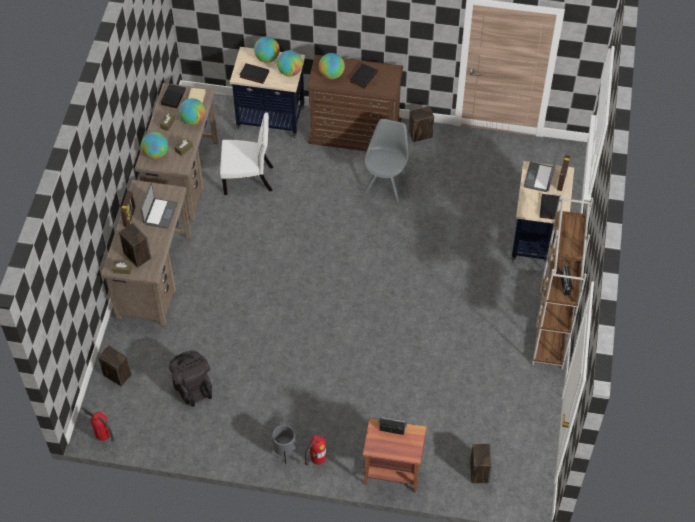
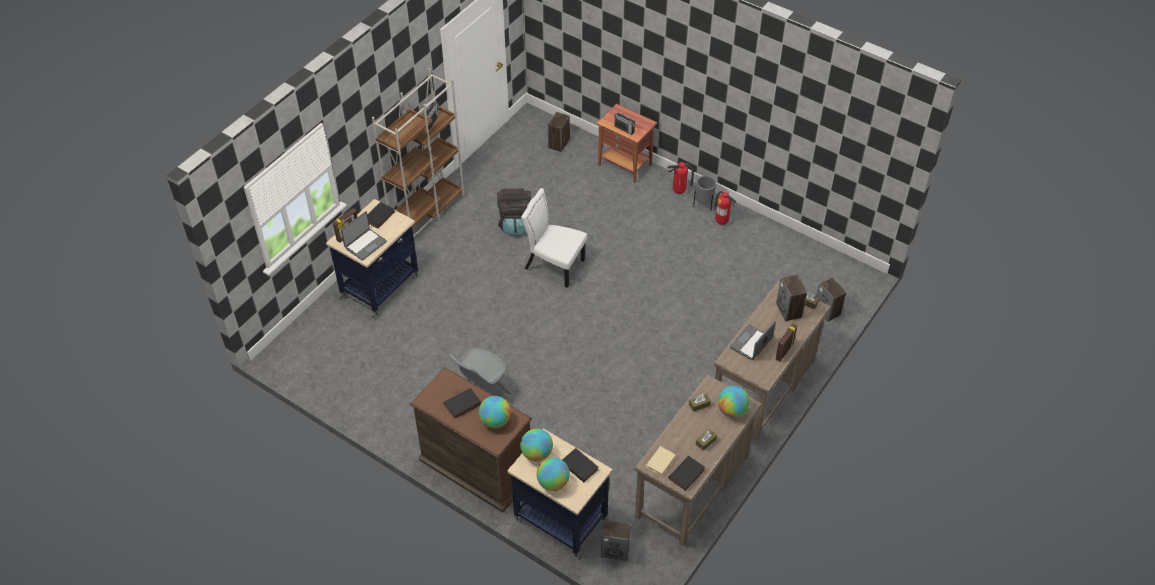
camera: 155 degrees left, 5 degrees down
(103, 436) = (854, 267): fire extinguisher -> fire extinguisher (722, 222)
(192, 387) = (762, 278): black backpack -> black backpack (515, 224)
(193, 120) = (675, 435): globe -> none
(247, 179) = (622, 456): white chair -> white chair (555, 266)
(420, 135) = (410, 435): speaker -> speaker (615, 550)

